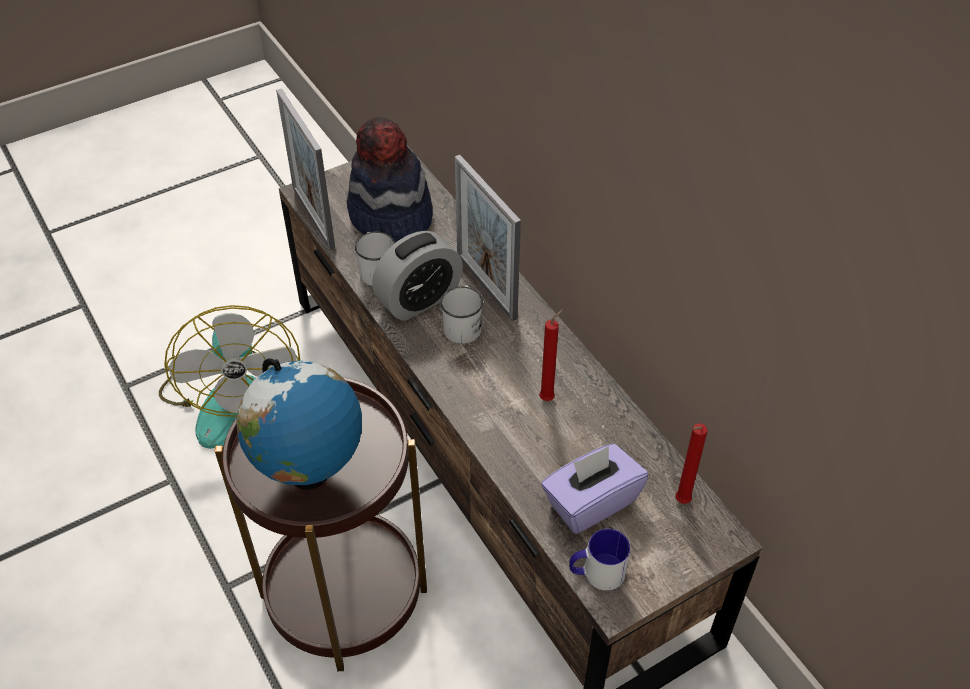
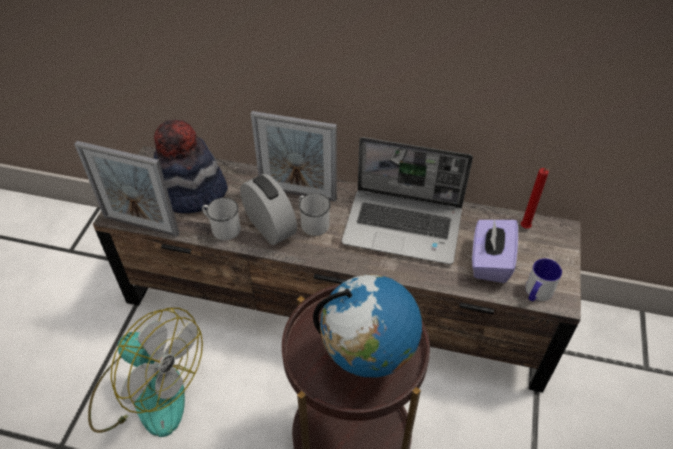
camera: 45 degrees left, 0 degrees up
(419, 300) = (270, 227): alarm clock -> alarm clock turned 45 degrees counterclockwise
(549, 398) = (404, 226): red candle -> laptop

